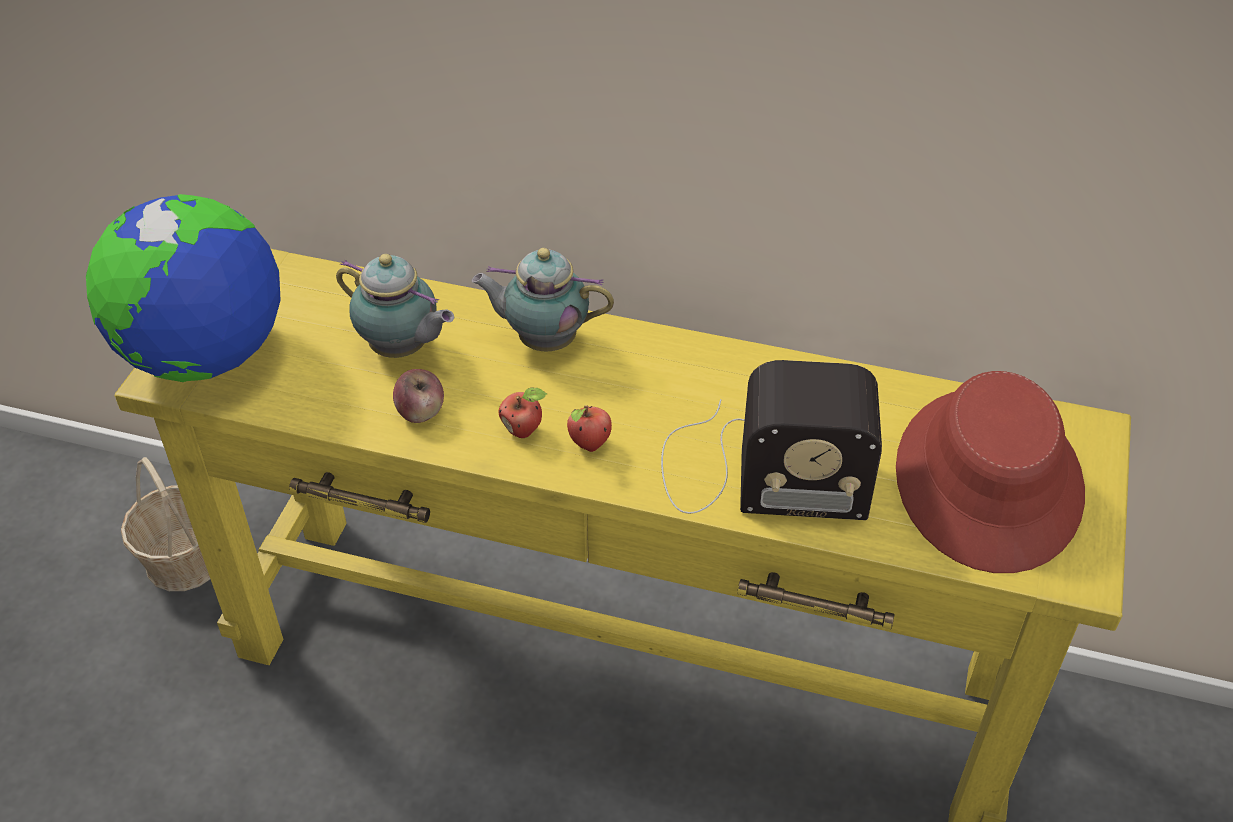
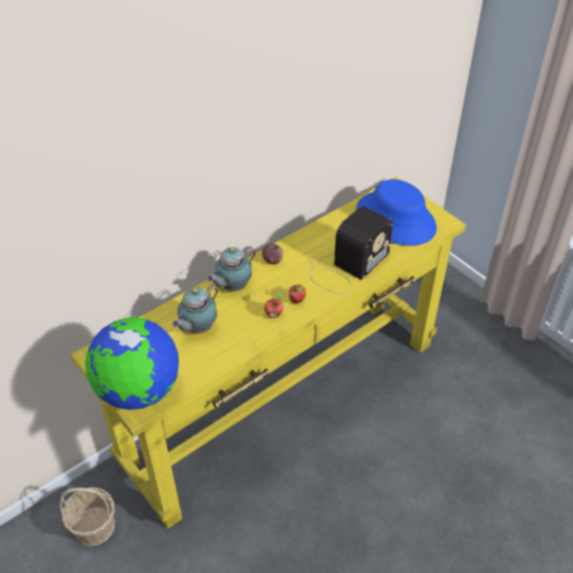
camera: 55 degrees left, 0 degrees up
(402, 350) = (197, 328): teapot -> teapot turned 150 degrees clockwise
(421, 412) = (237, 338): apple -> apple (272, 260)
(989, 481) = (396, 219): red hat -> blue hat

